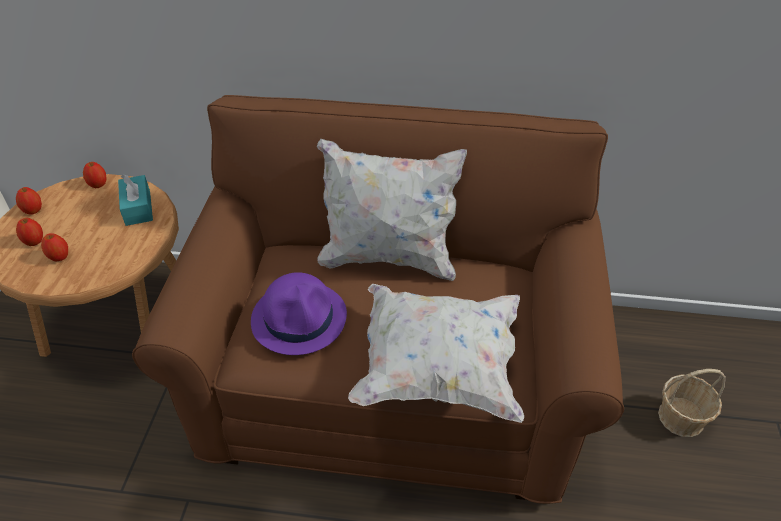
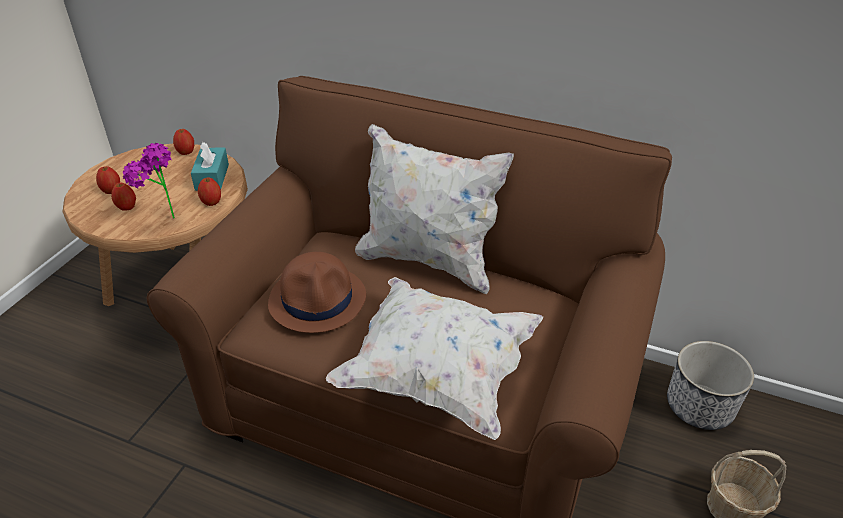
camera: 15 degrees right, 5 degrees down
(33, 210) = (122, 164): apple -> apple (212, 202)
(104, 262) = (163, 218): none -> potted plant
(300, 318) = (318, 299): purple hat -> brown hat
(630, 335) = (699, 406): none -> planter

